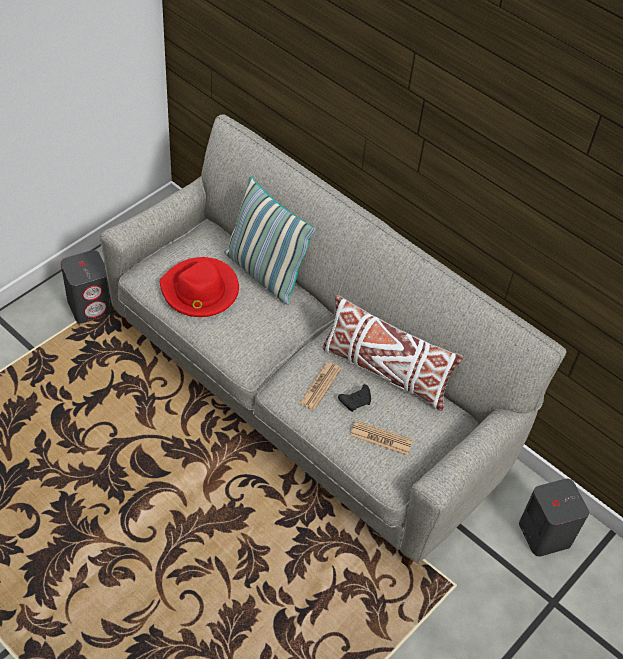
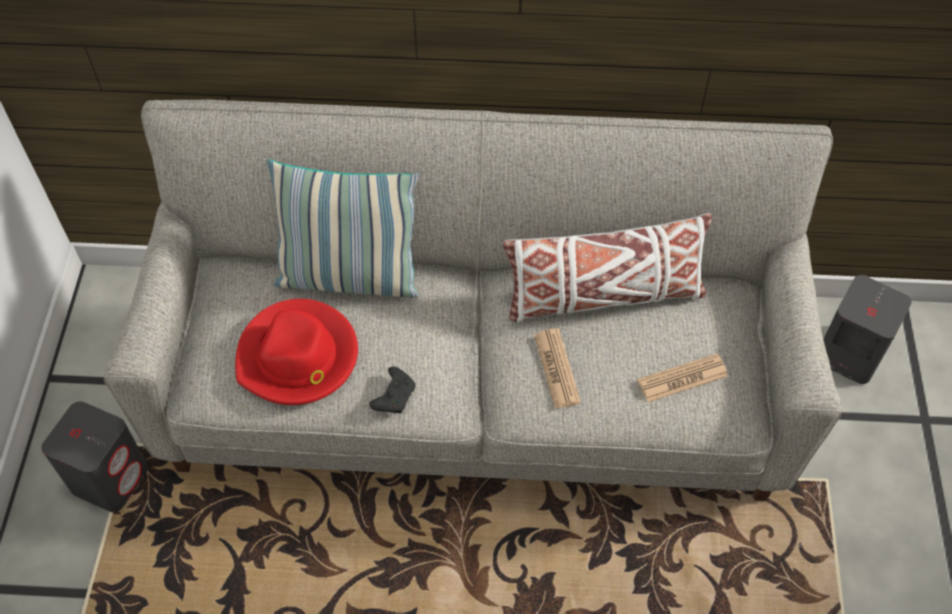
camera: 35 degrees left, 5 degrees up
(356, 401) = (612, 355): black game controller -> black game controller (394, 395)

